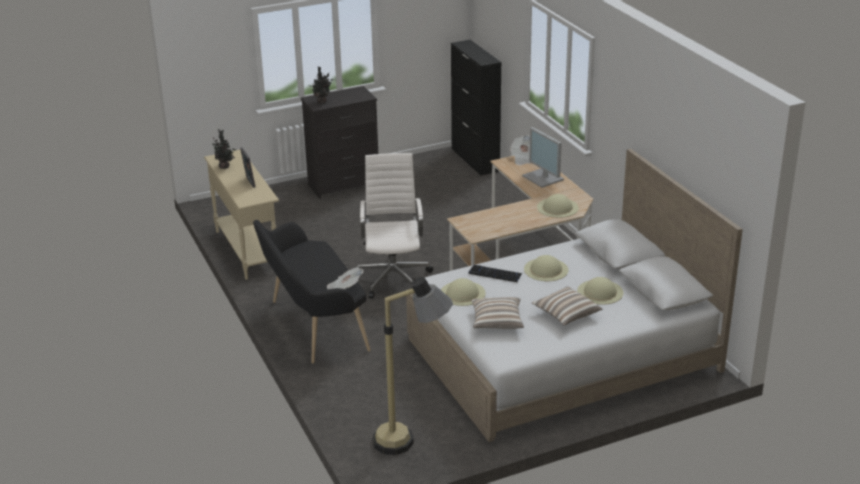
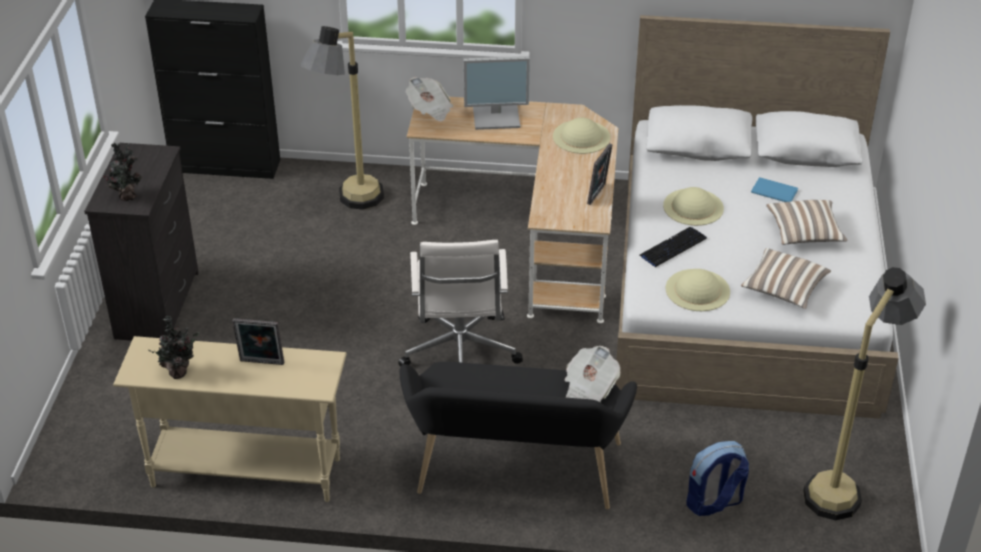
camera: 60 degrees left, 10 degrees up
(349, 398) = (714, 503): none -> backpack
(393, 278) = (459, 355): white office chair -> white office chair turned 120 degrees counterclockwise
(483, 204) = (350, 207): none -> floor lamp
(504, 229) = (598, 194): none -> picture frame
(600, 292) = (773, 190): beige hat -> blue book

